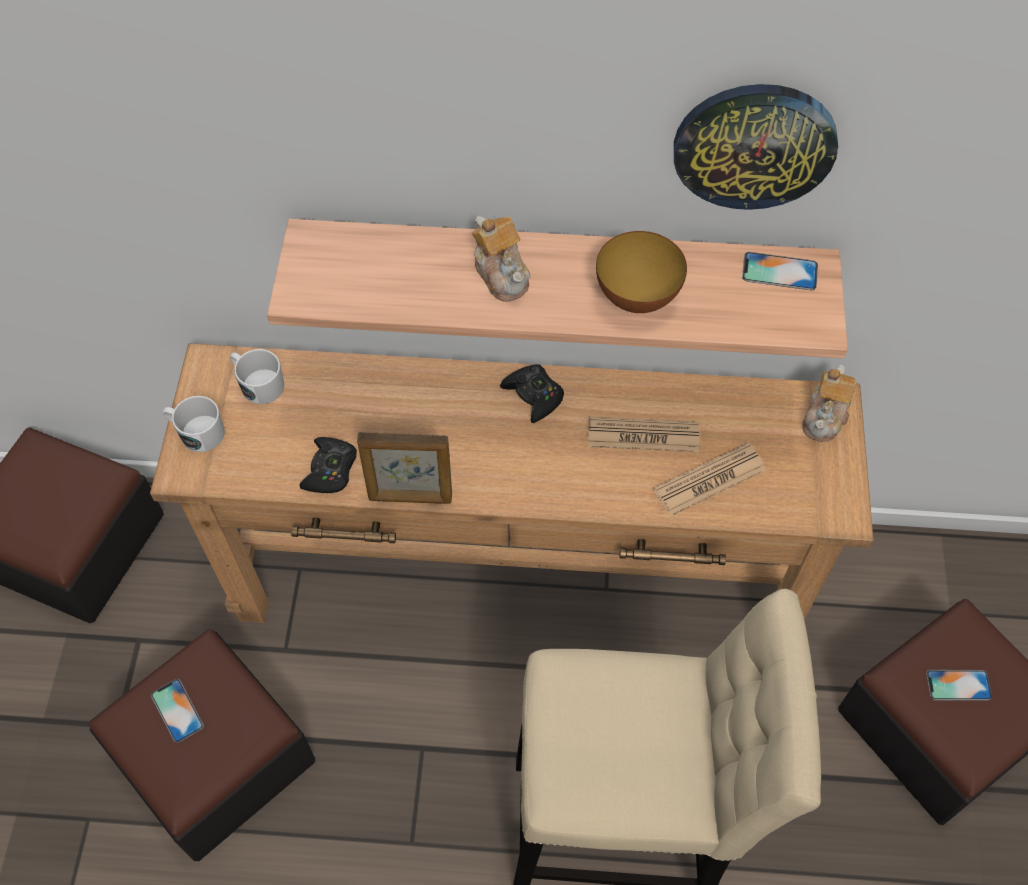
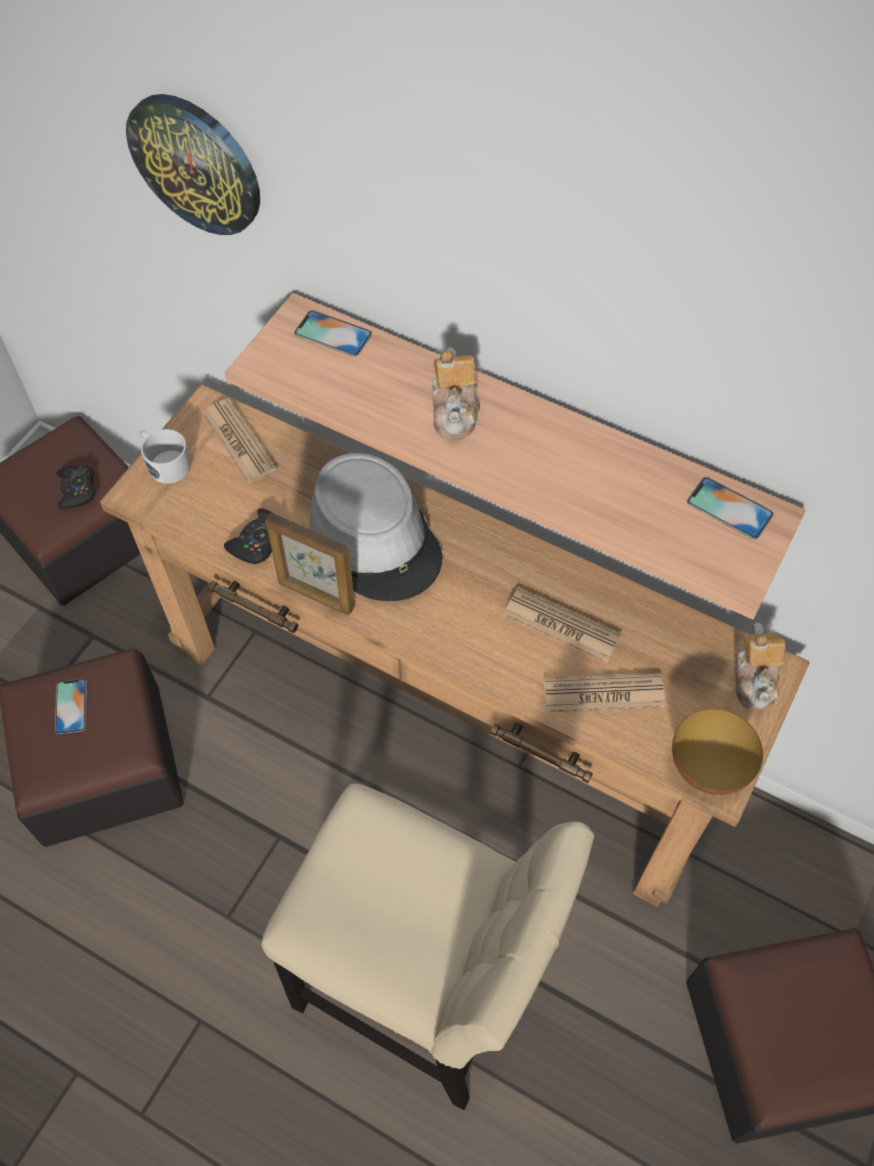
camera: 25 degrees right, 0 degrees up
(258, 384) = (239, 441): white mug -> newspaper
(437, 424) = (375, 538): none -> grey hat
(533, 396) = (478, 547): black game controller -> black game controller (77, 490)
(637, 297) = (571, 480): bowl -> bowl (708, 768)
(754, 145) = (727, 365): wall clock -> wall clock (196, 164)
(825, 416) = (755, 679): teapot -> teapot turned 45 degrees counterclockwise
(958, 685) = (801, 1011): phone -> phone (333, 334)

